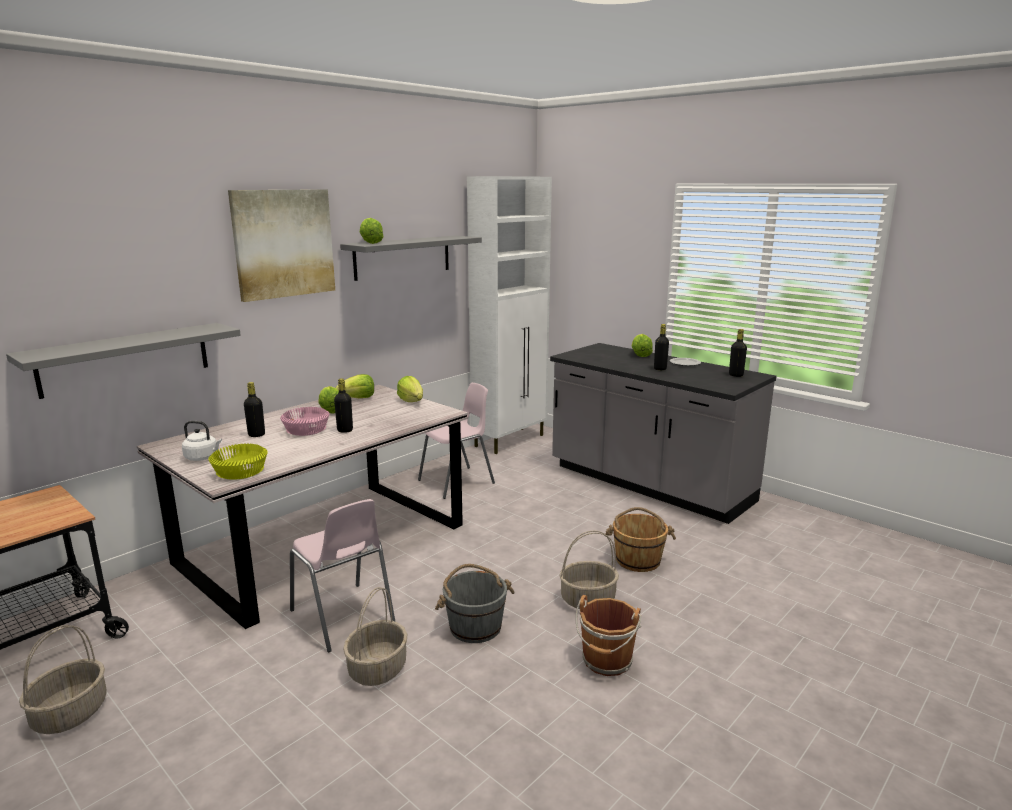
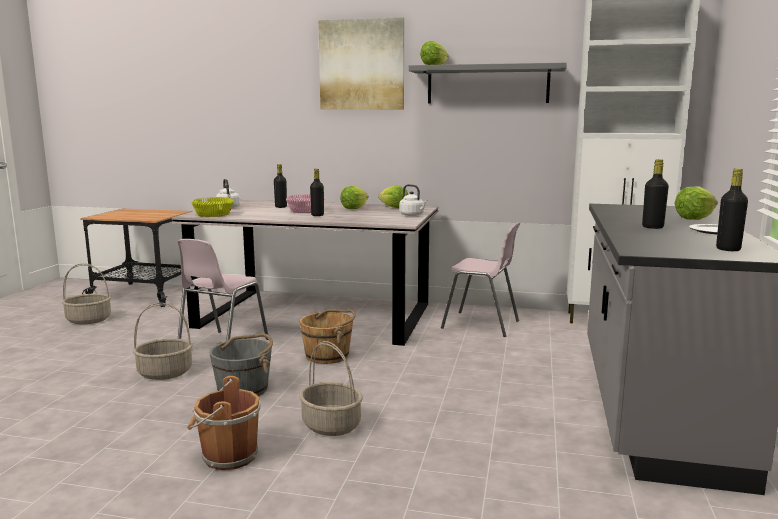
camera: 60 degrees right, 5 degrees down
(126, 359) = (240, 139): grey shelf -> none
(412, 401) = (413, 215): lettuce -> white kettle
(638, 560) = (445, 435): brown bucket -> brown bucket (328, 355)

